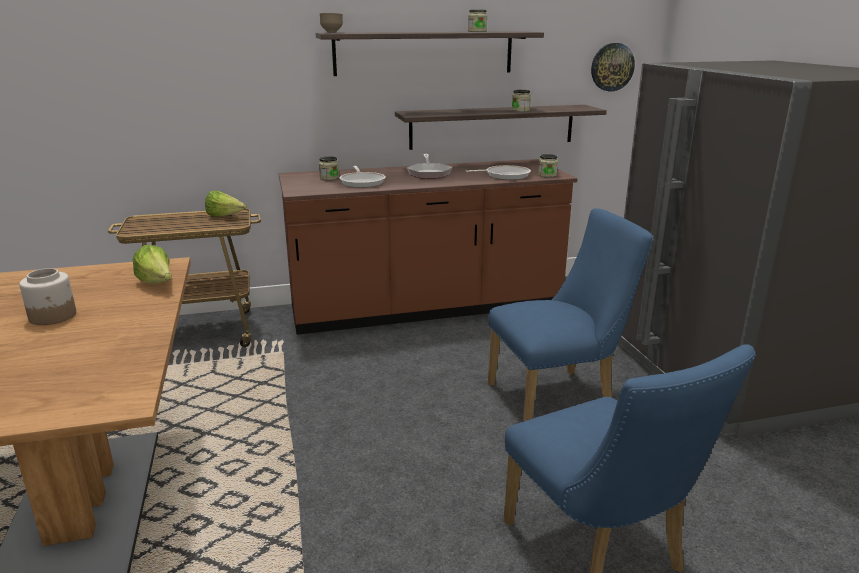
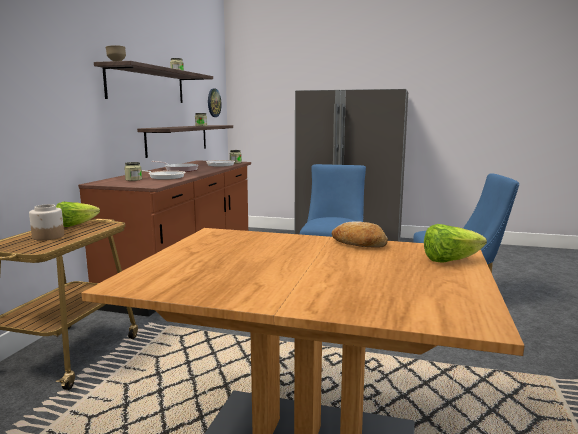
camera: 60 degrees left, 10 degrees down
(53, 316) = (283, 261): jar -> jar (49, 236)
(138, 337) = (359, 244): none -> bread
(157, 283) = (254, 236): lettuce -> lettuce (450, 260)

